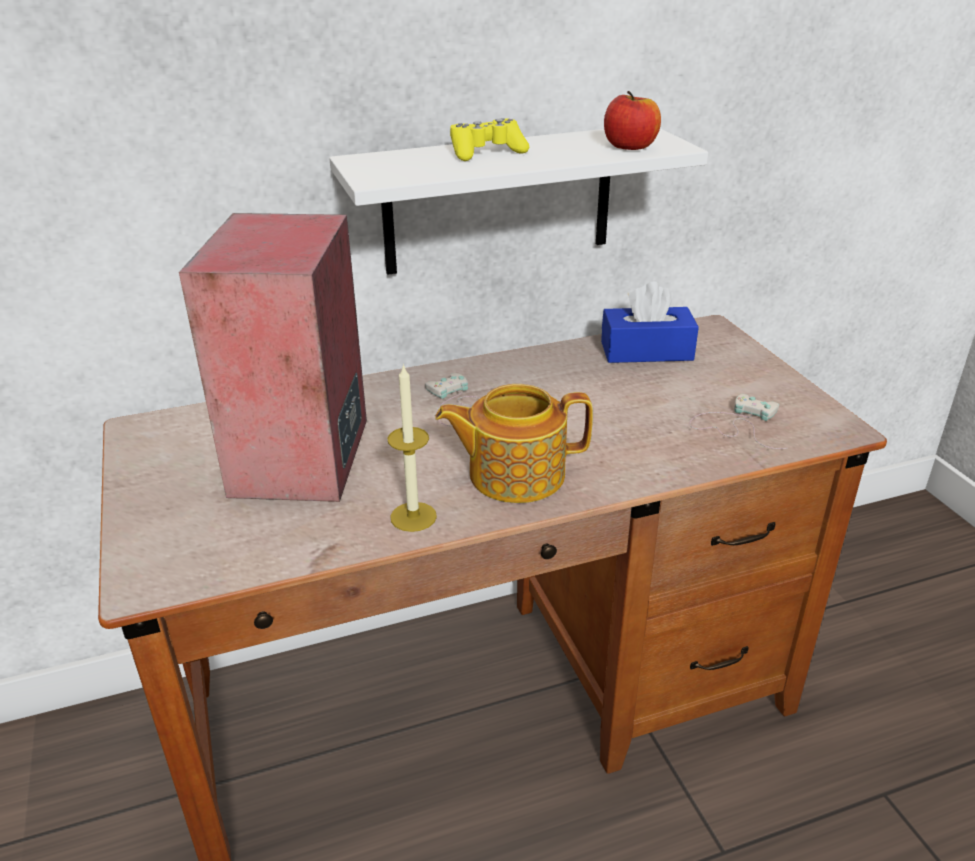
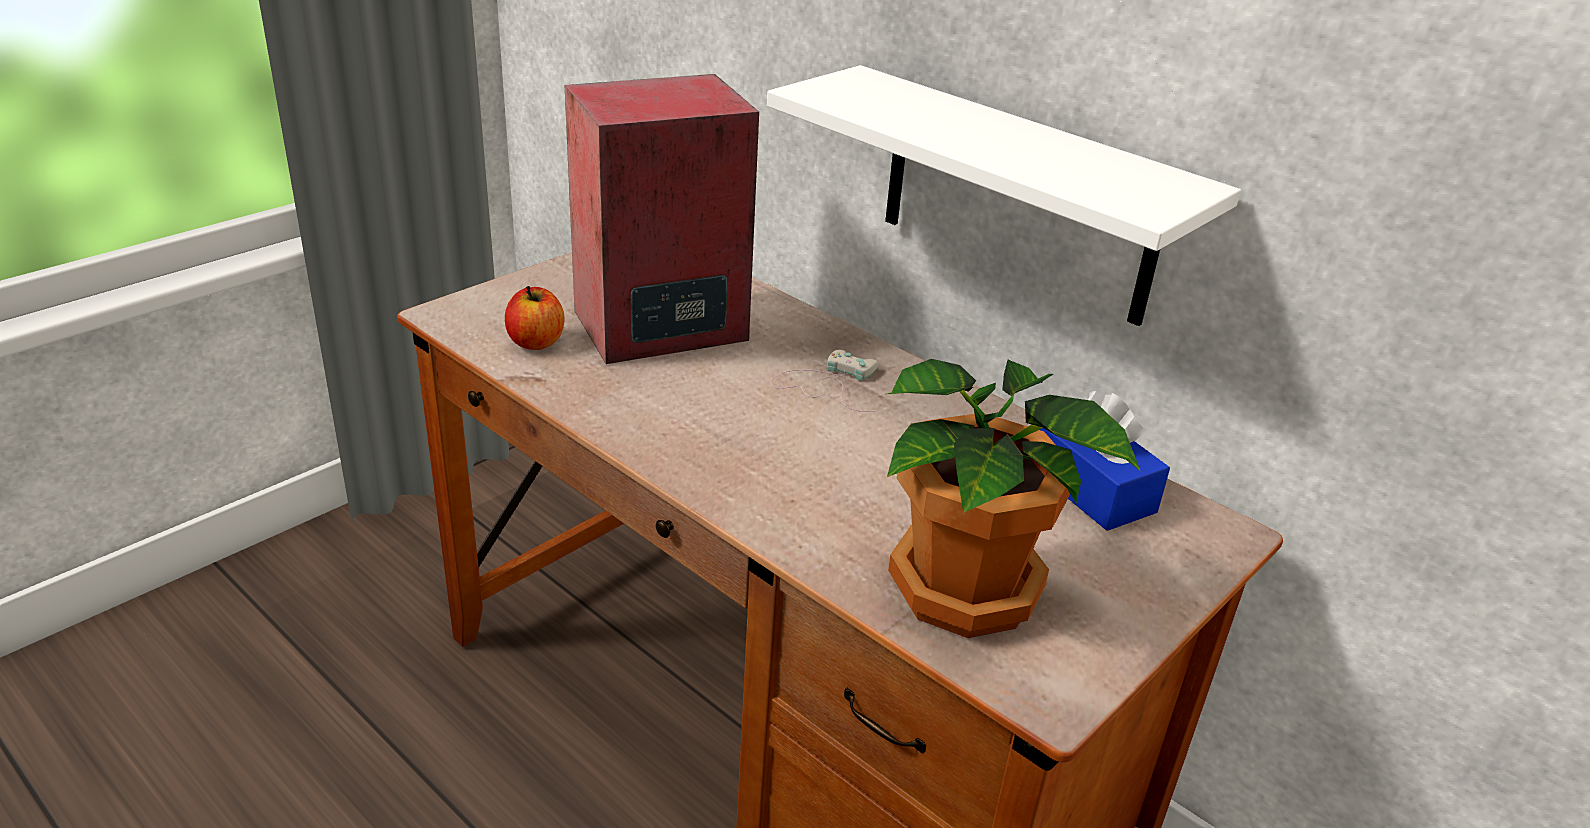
camera: 60 degrees right, 0 degrees up
(413, 517) = (608, 407): candle -> none
(486, 152) = (965, 120): yellow game controller -> none
(514, 474) = (722, 447): teapot -> none
(630, 147) = (1101, 185): apple -> apple (536, 342)
(737, 424) = (969, 594): white game controller -> potted plant

